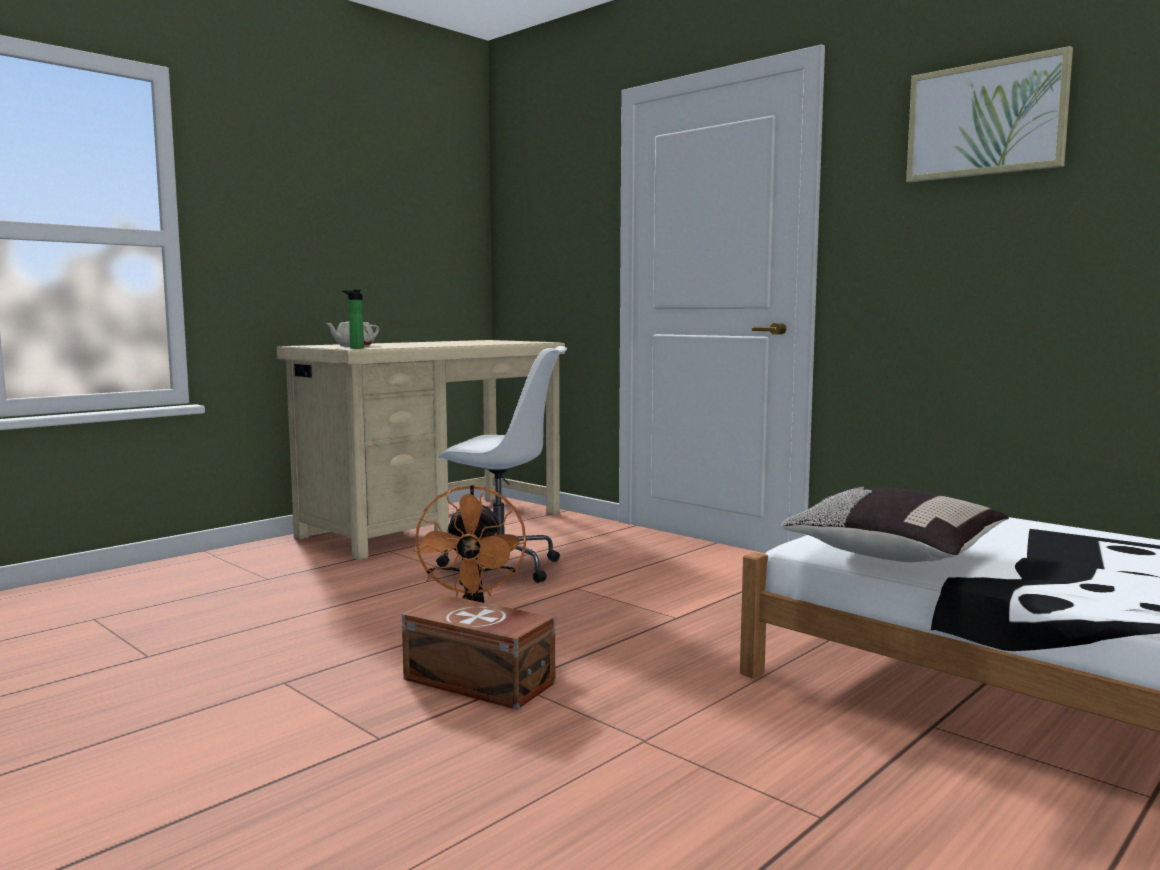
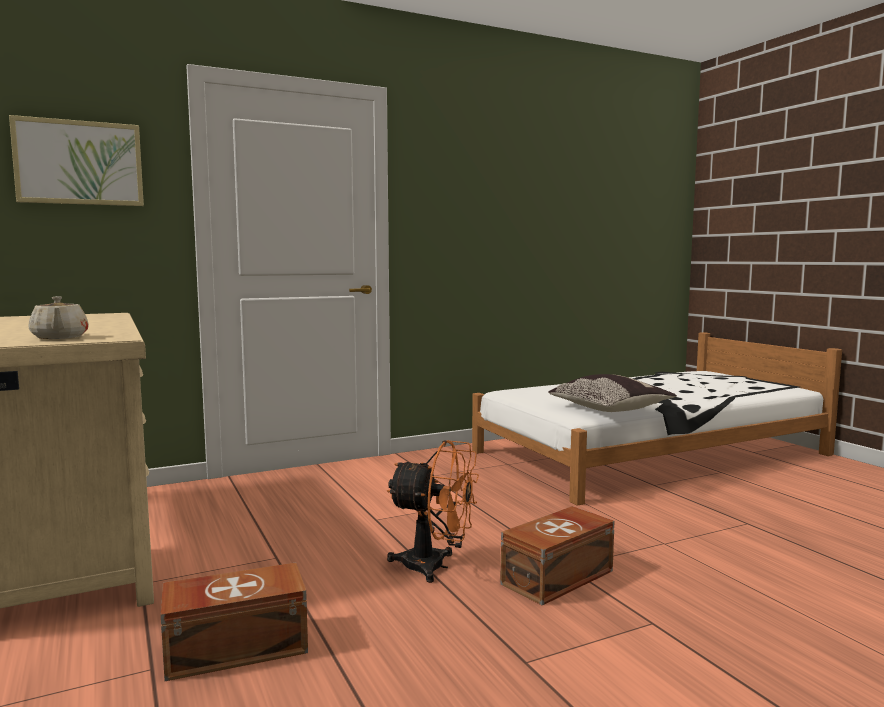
camera: 70 degrees left, 0 degrees up
(297, 591) = (234, 647): none -> brown storage box
(355, 348) = (118, 338): bottle -> none
(503, 569) = (289, 538): white office chair -> none
(985, 119) = (486, 164): picture -> picture (79, 163)

